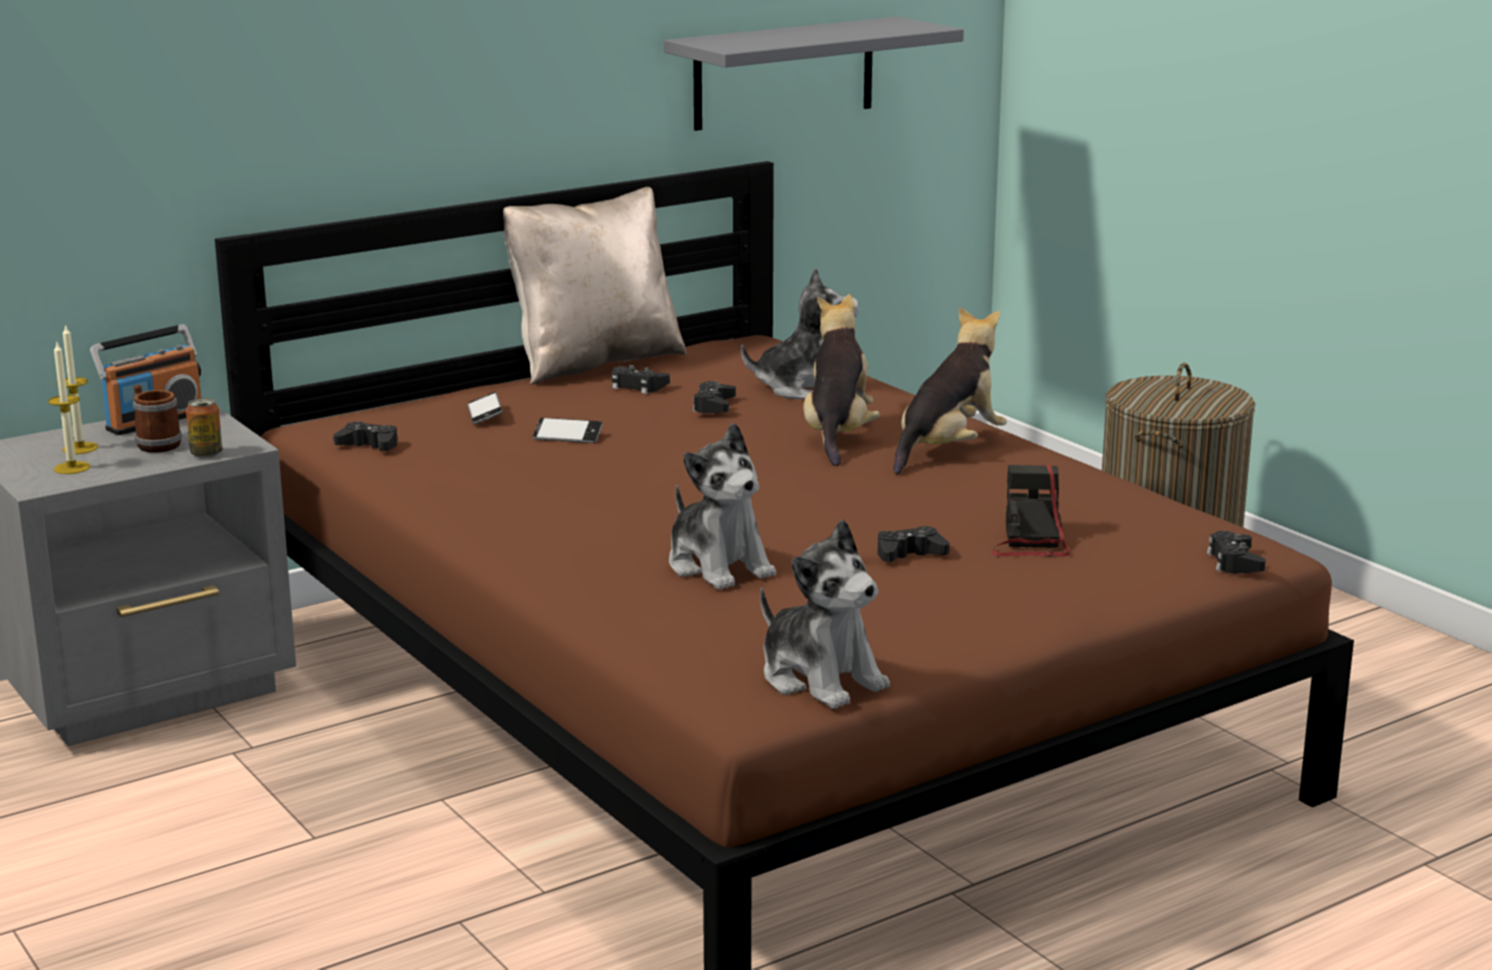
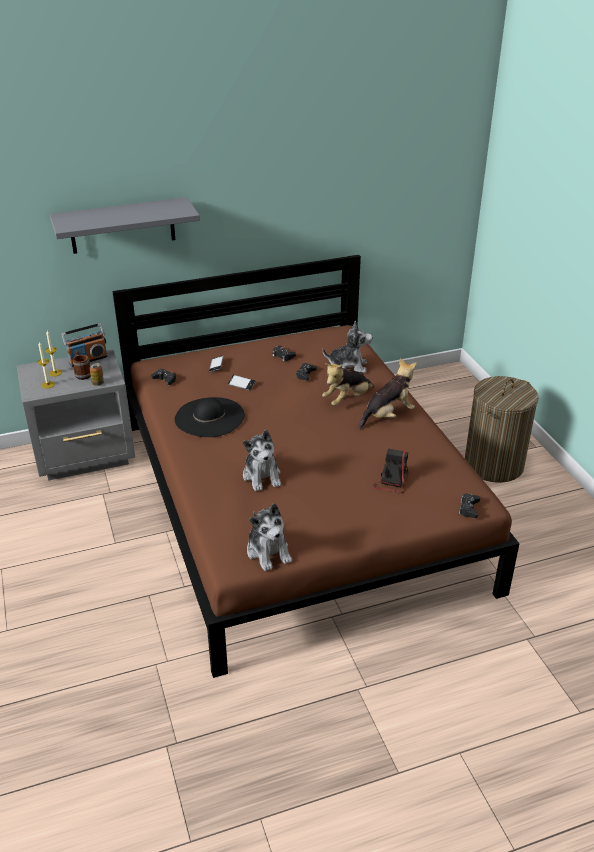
camera: 15 degrees right, 15 degrees up
(523, 490) = (209, 417): none -> black hat
(594, 362) = (273, 337): beige pillow -> none
(784, 73) = (370, 216): grey shelf -> grey shelf (122, 225)
(837, 435) = (347, 399): plush toy -> plush toy turned 150 degrees counterclockwise
(909, 554) = (339, 481): black game controller -> none

